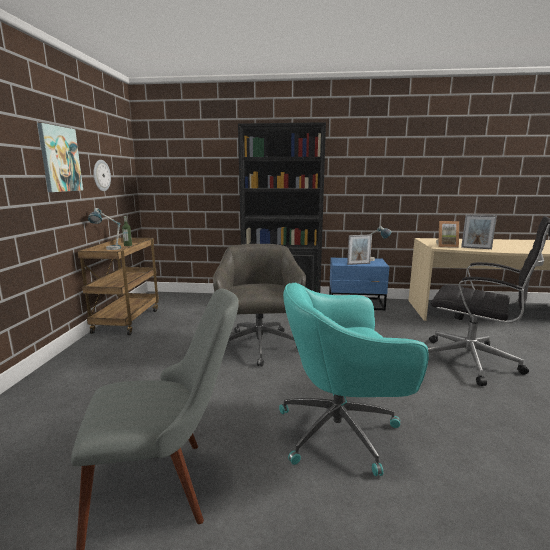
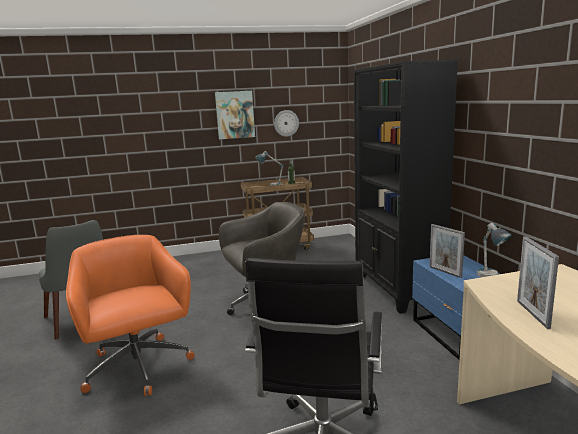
camera: 70 degrees right, 0 degrees up
(341, 430) = (138, 368): turquoise office chair -> orange office chair
(446, 246) = (508, 289): picture frame -> none

